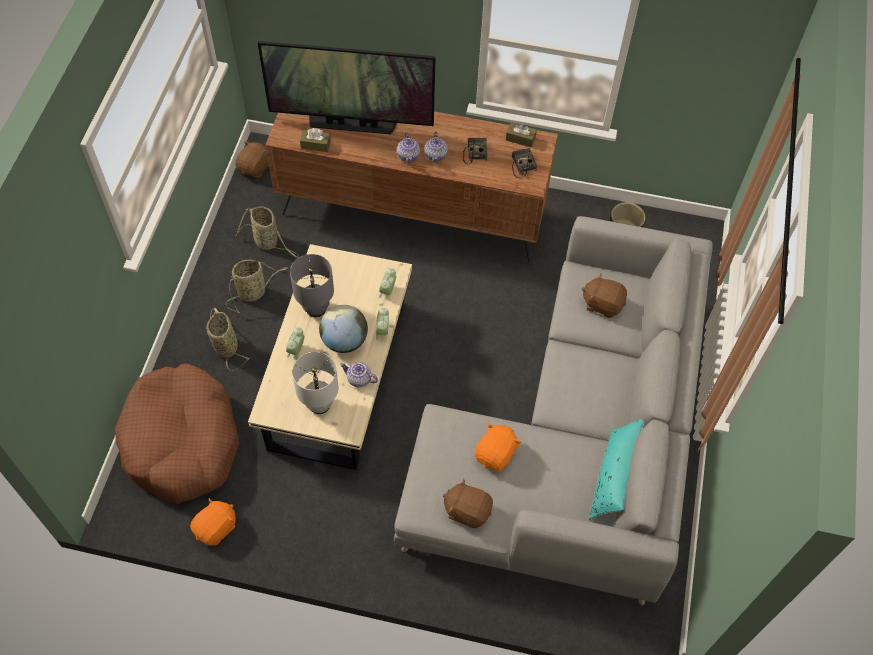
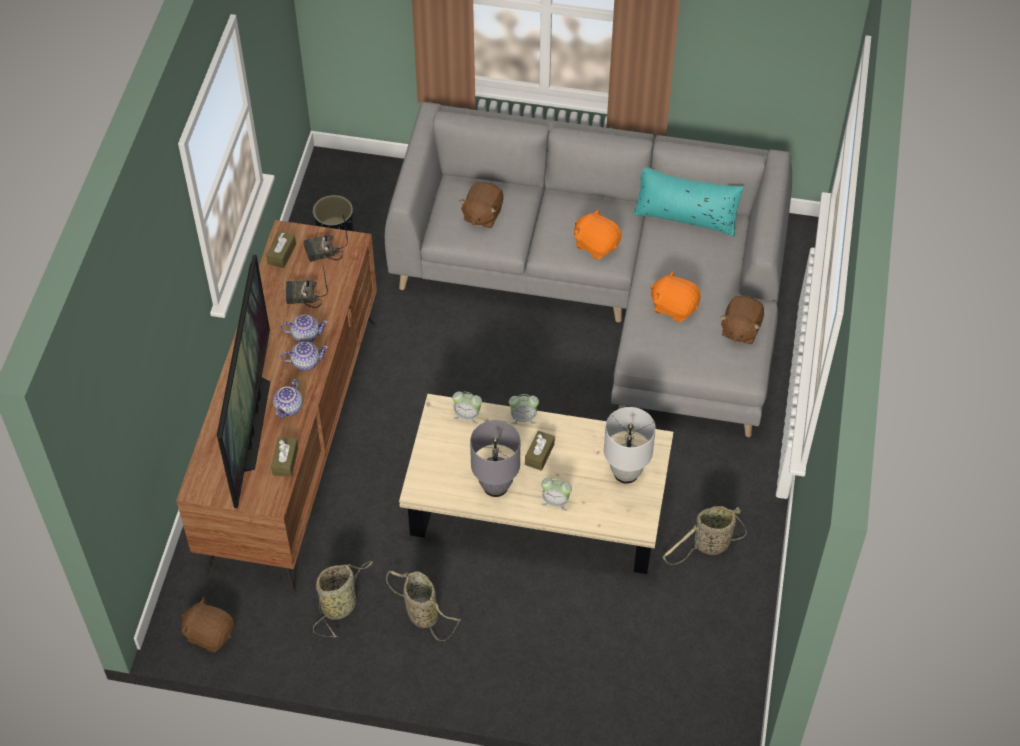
camera: 90 degrees left, 5 degrees down
(182, 441) = (642, 668): brown dog bed -> none
(216, 528) = (748, 616): orange plush toy -> orange plush toy (596, 245)
(225, 345) = (503, 636): basket -> basket (709, 545)
(344, 341) = (539, 454): globe -> brown tissue box
(358, 379) = (590, 437): teapot -> teapot (289, 408)

